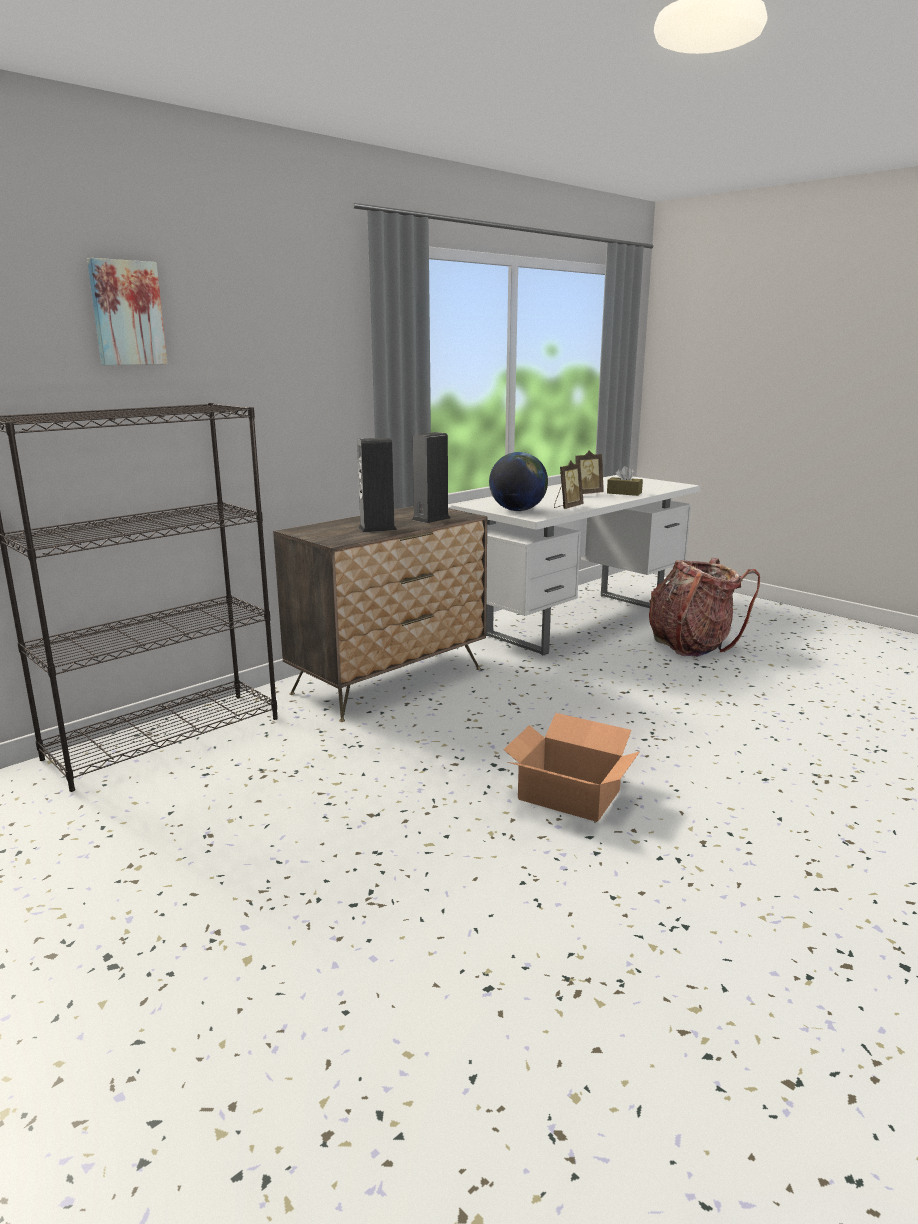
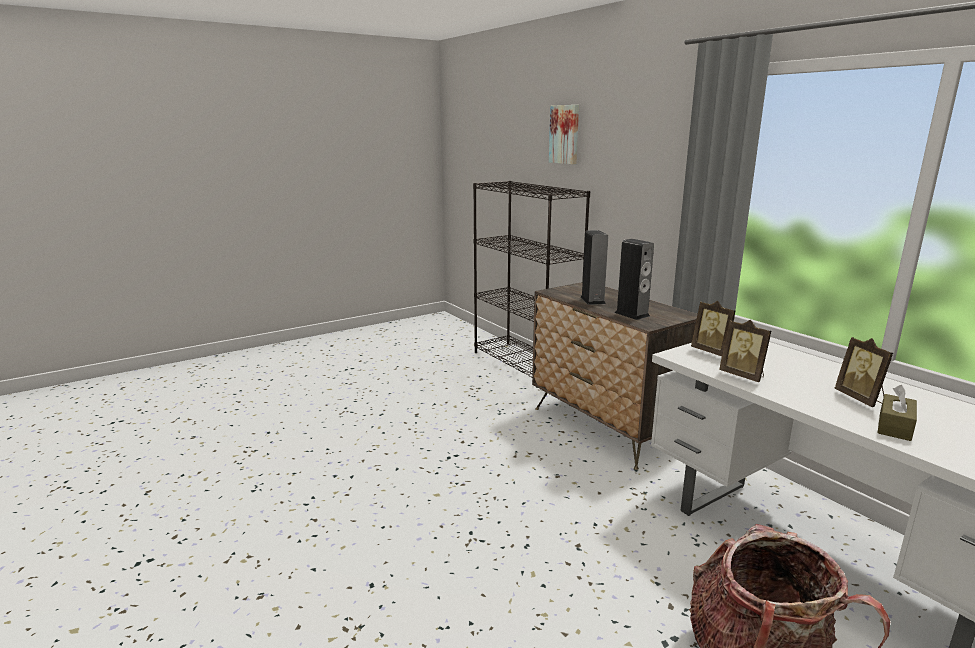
camera: 100 degrees right, 0 degrees up
(517, 510) = (712, 352): globe -> picture frame
(568, 794) = (403, 477): cardboard box -> none

